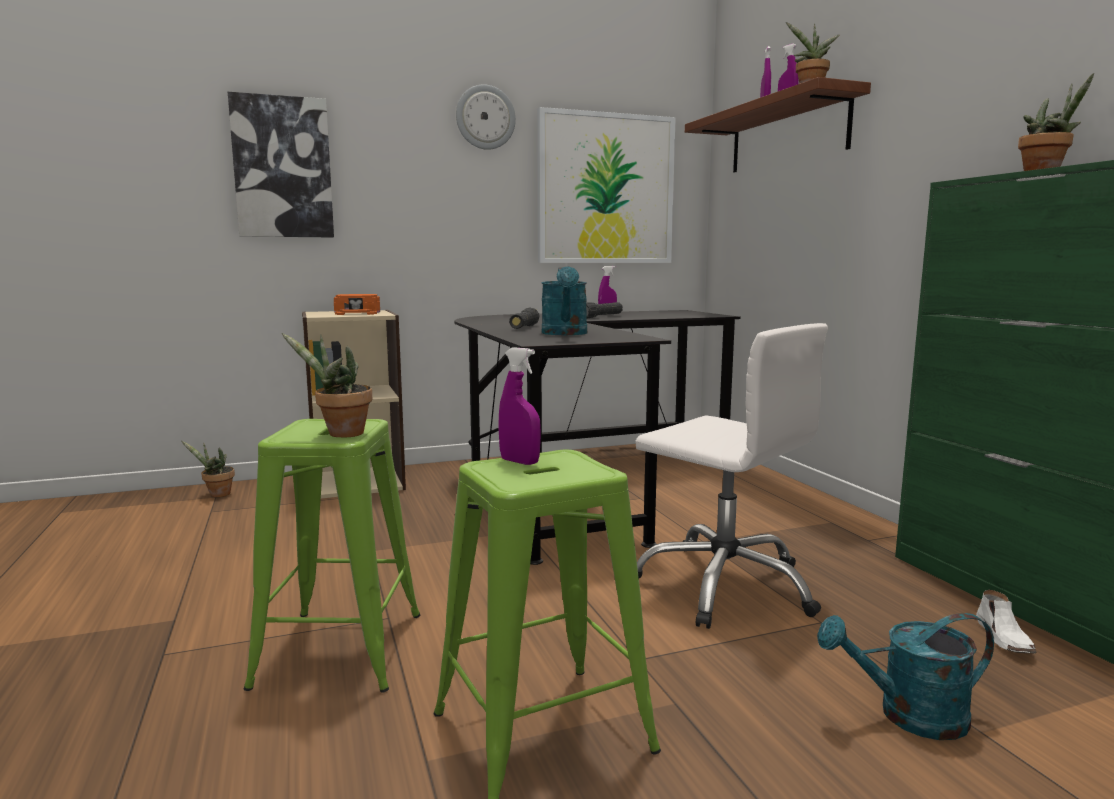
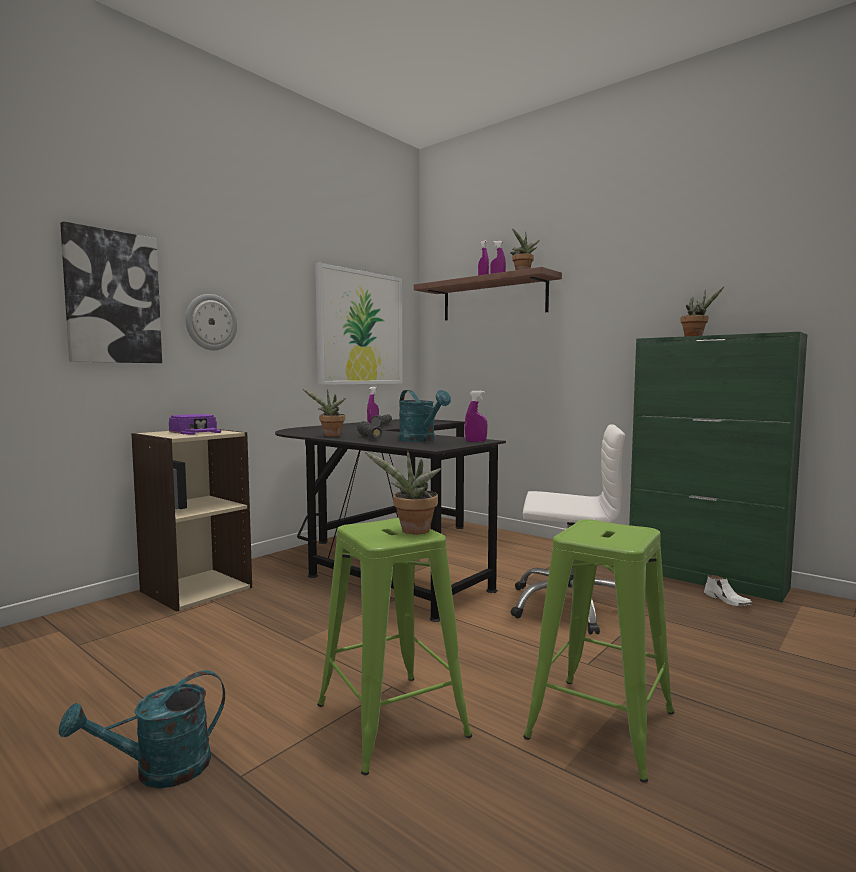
camera: 30 degrees left, 5 degrees down
(216, 494) = (58, 628): potted plant -> potted plant (330, 436)
(357, 312) = (196, 431): orange cap -> purple cap
(485, 117) = (279, 267): wall clock -> wall clock (211, 322)
(519, 462) = (584, 531): purple spray bottle -> purple spray bottle (475, 441)
(908, 716) = (744, 652): turquoise watering can -> turquoise watering can (159, 771)

